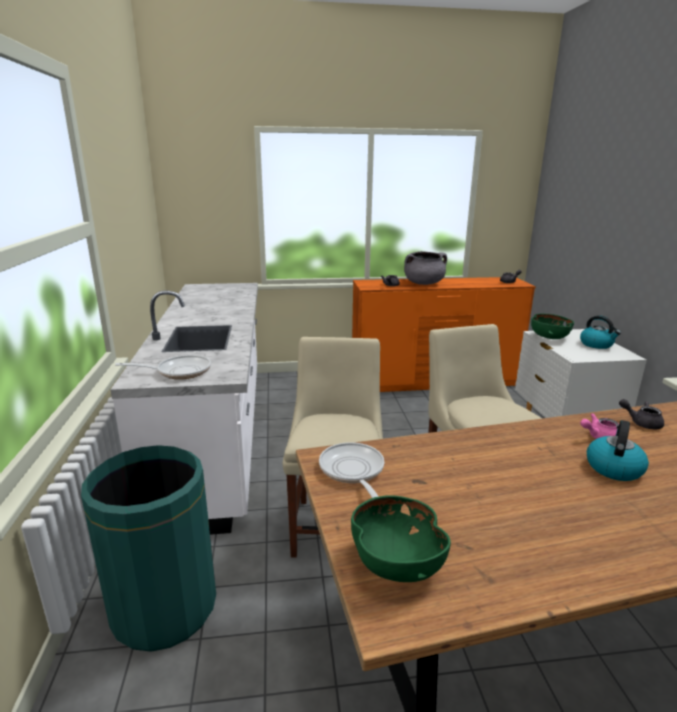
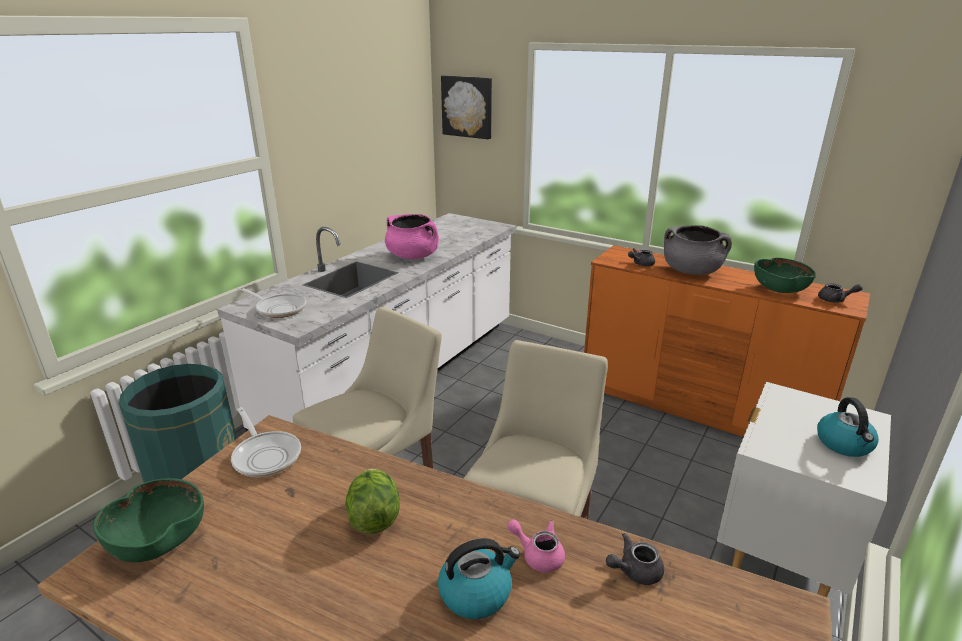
camera: 40 degrees right, 5 degrees up
(195, 184) = (467, 106): none -> picture
(220, 313) = (413, 256): none -> pink cooking pot
(353, 472) = (265, 455): frying pan -> frying pan turned 120 degrees clockwise
(497, 466) = (374, 518): none -> lettuce
(549, 337) = (784, 405): green bowl -> green bowl (779, 290)
(641, 423) = (634, 571): grey teapot -> grey teapot turned 90 degrees counterclockwise

